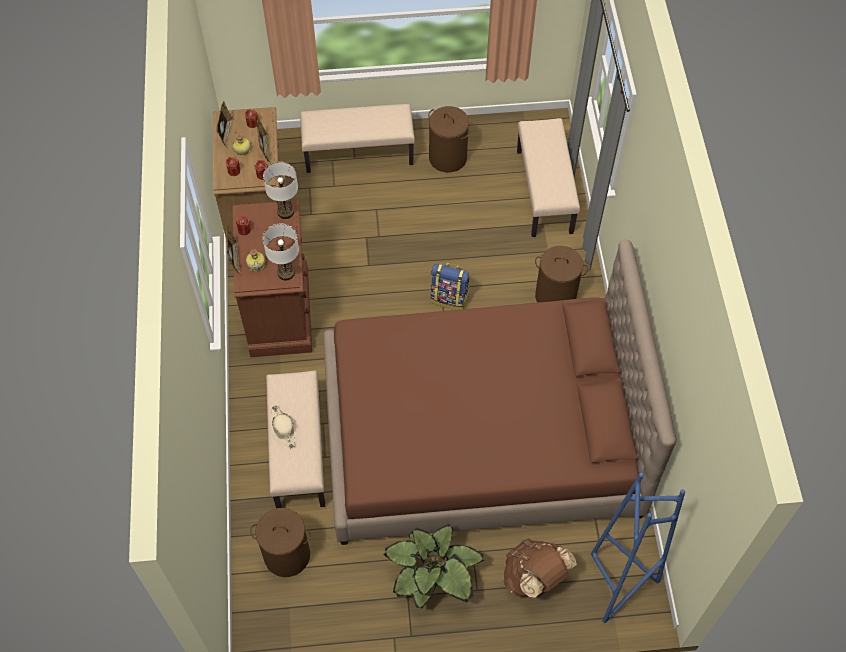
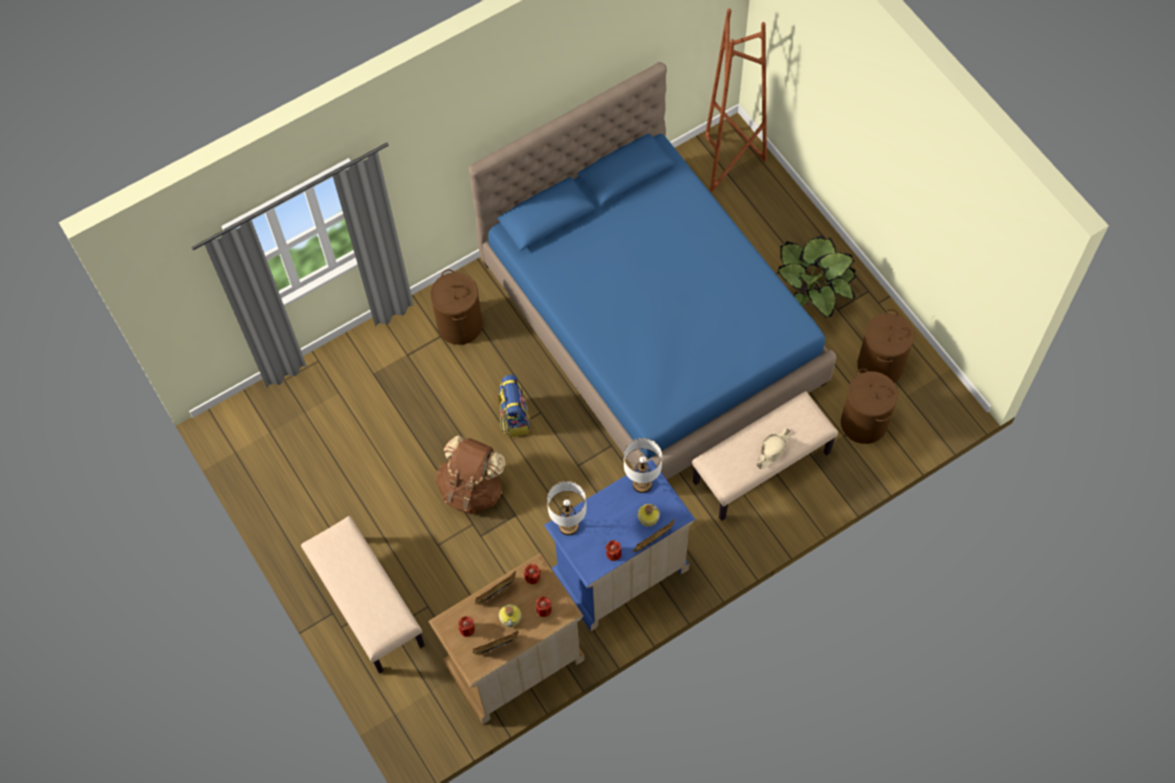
camera: 115 degrees left, 5 degrees up
(279, 311) = (620, 572): brown dresser -> blue dresser
(448, 158) = (328, 506): brown laundry basket -> brown laundry basket (880, 365)
(481, 436) = (652, 321): brown bed -> blue bed
(534, 578) = (760, 223): brown backpack -> brown backpack (472, 489)
(545, 192) = (329, 389): beige bench -> none
(618, 586) = (728, 162): blue clothes rack -> brown clothes rack

